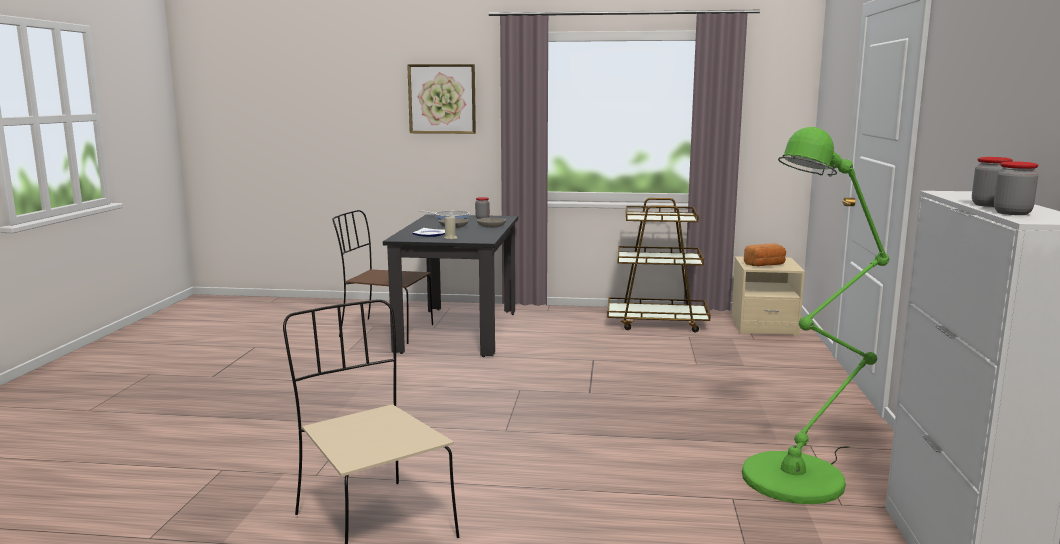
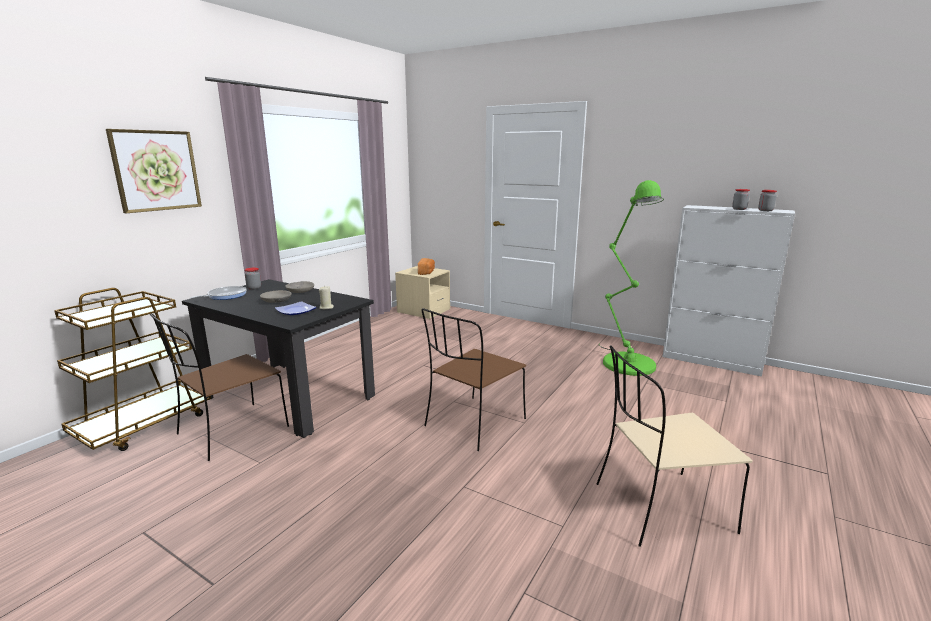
camera: 65 degrees left, 5 degrees up
(478, 407) = (473, 423): none -> brown chair
(657, 323) = (379, 331): brown cart -> brown cart (144, 424)

